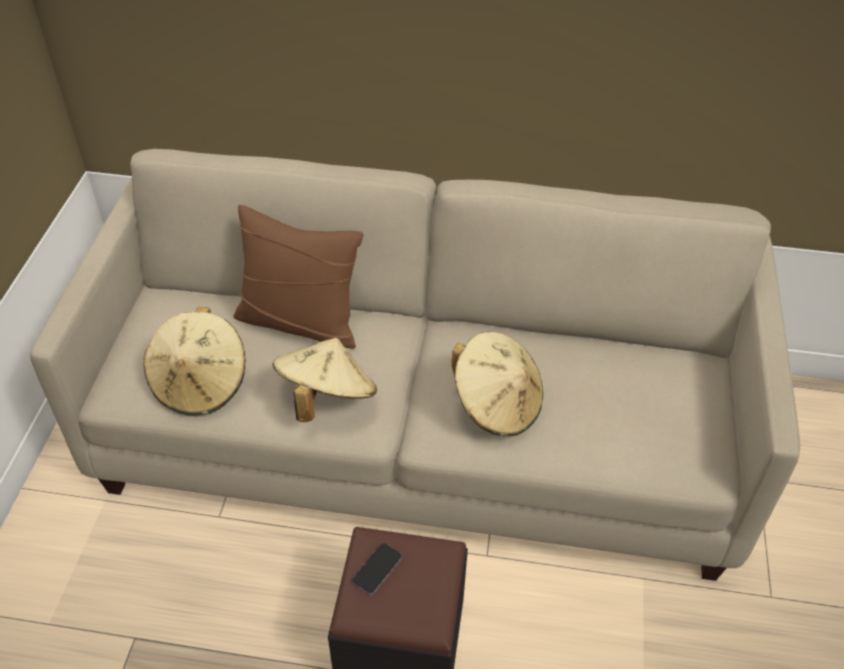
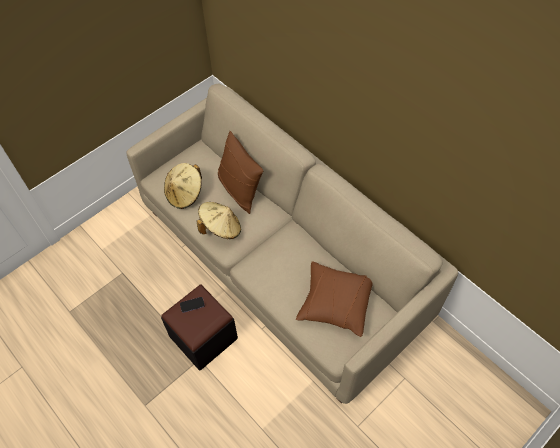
camera: 40 degrees right, 10 degrees up
(497, 404) = (280, 272): beige hat -> none
(627, 395) = (335, 302): none -> brown pillow

